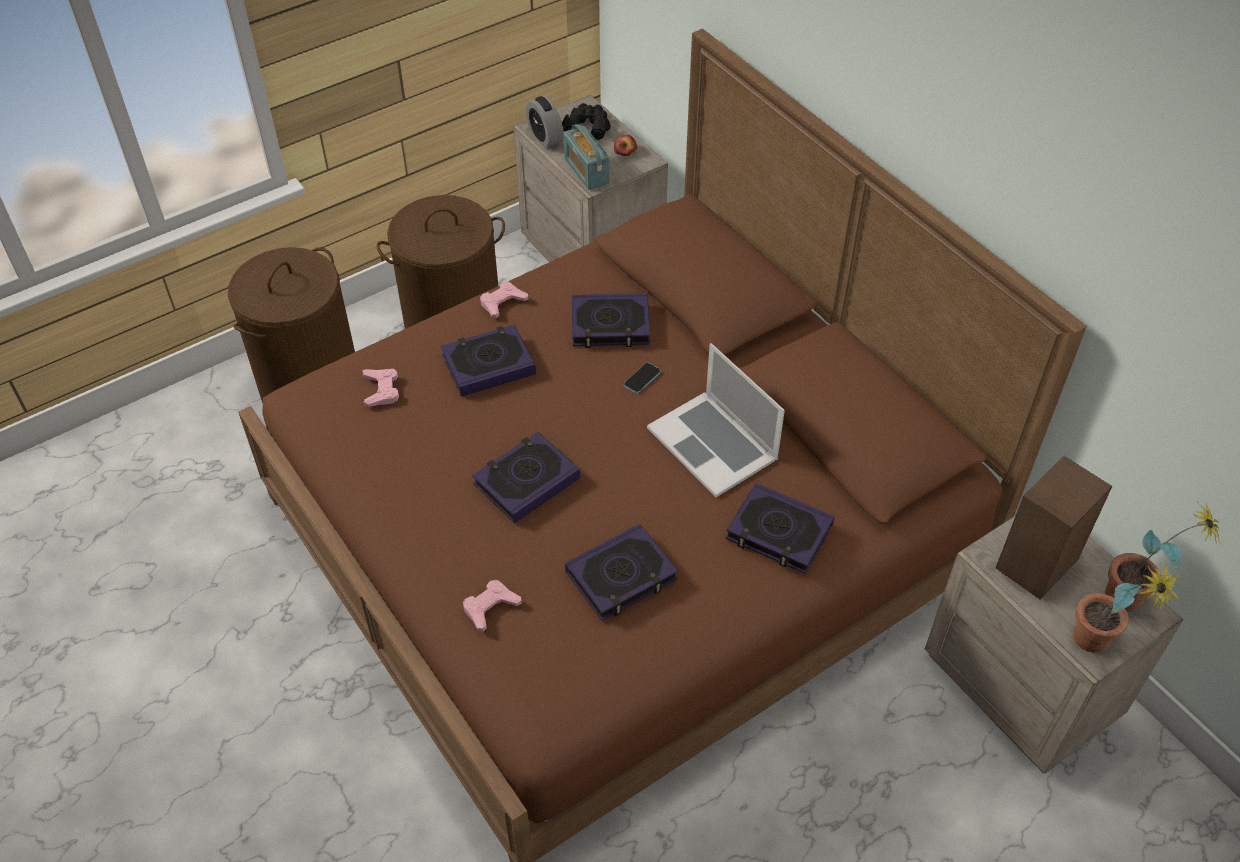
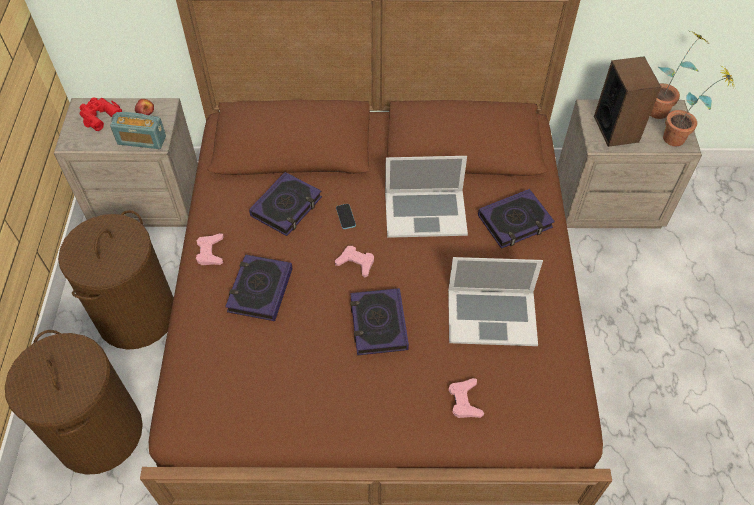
camera: 55 degrees left, 5 degrees up
(381, 390) = (224, 366): pink game controller -> pink game controller (356, 263)
(545, 137) = (85, 143): alarm clock -> none
(587, 125) = (99, 116): black binoculars -> red binoculars
(621, 577) = (491, 316): book -> laptop

